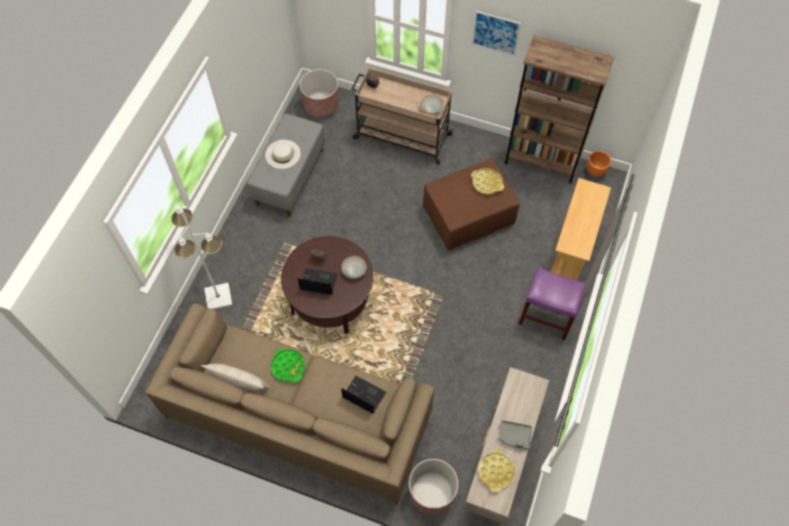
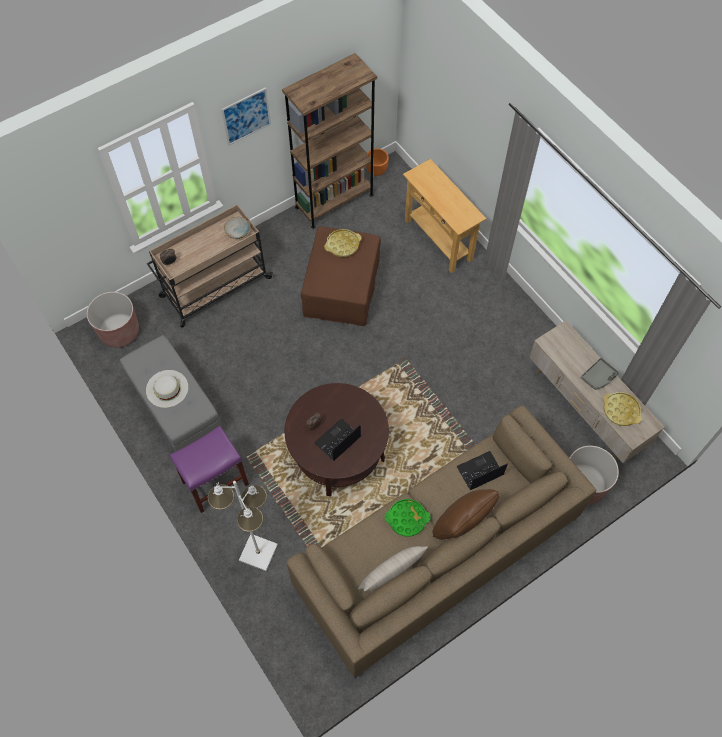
camera: 55 degrees left, 0 degrees up
(310, 408) = (461, 524): none -> brown pillow
(354, 270) = (348, 403): bowl -> none
(545, 317) = (483, 296): purple stool -> purple stool (214, 483)

